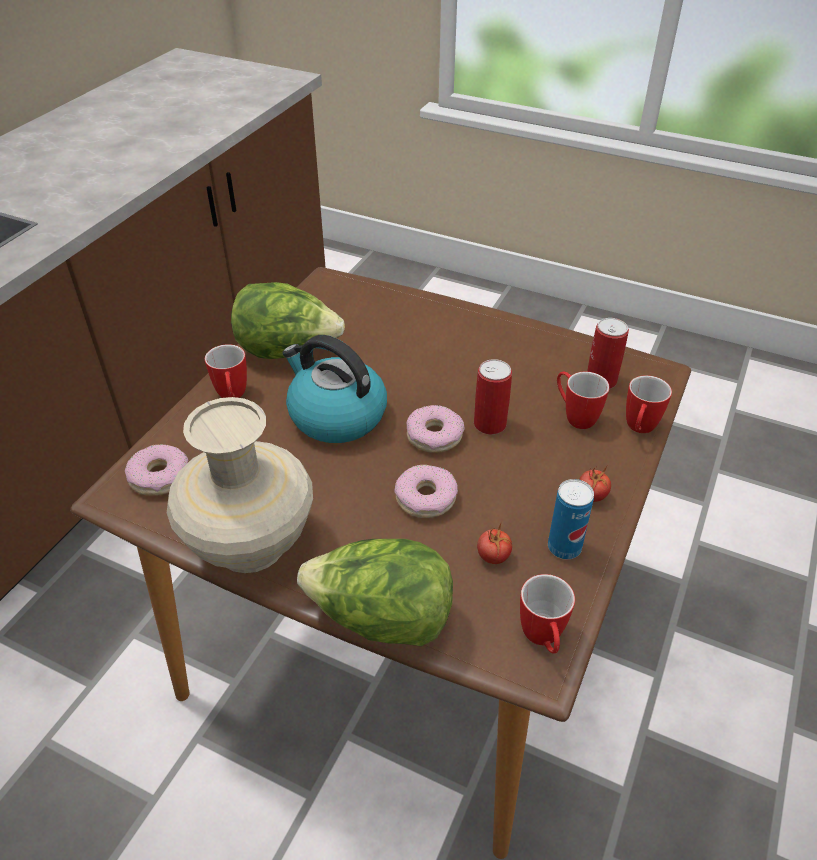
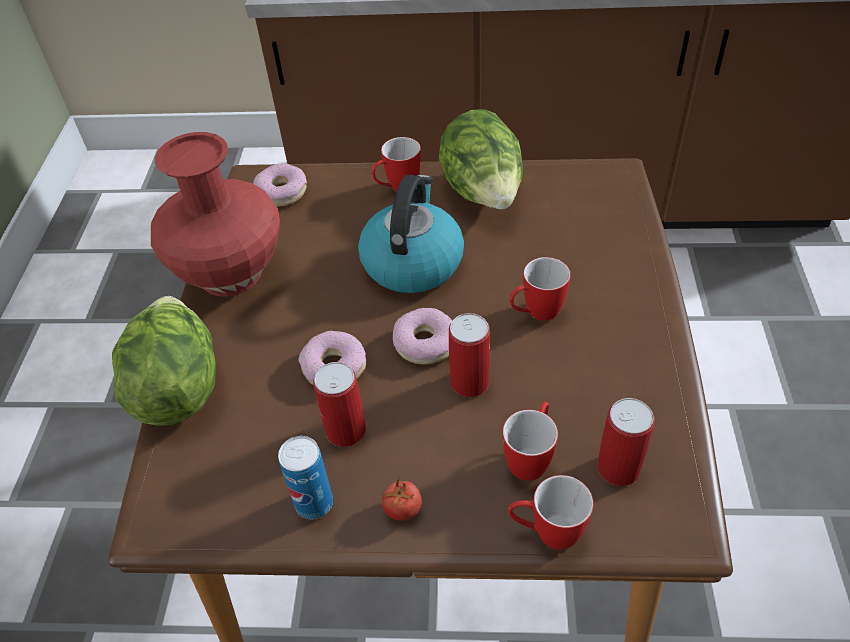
camera: 70 degrees right, 5 degrees up
(251, 543) = (232, 273): beige vase -> red vase
(493, 557) = (278, 445): tomato -> none
(500, 508) = (345, 430): none -> can
(543, 640) = (187, 517): mug -> mug (535, 313)

